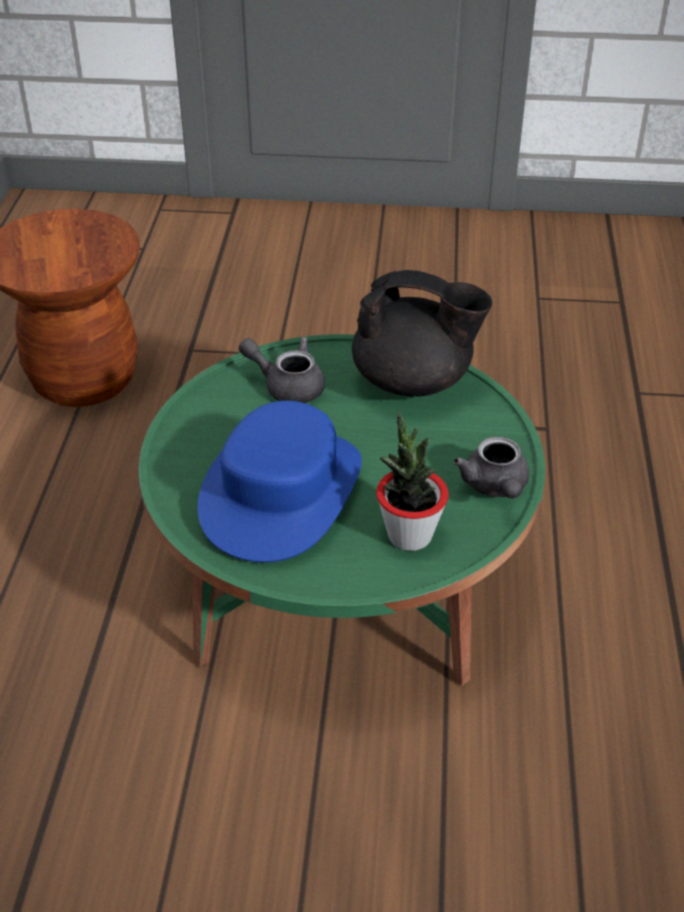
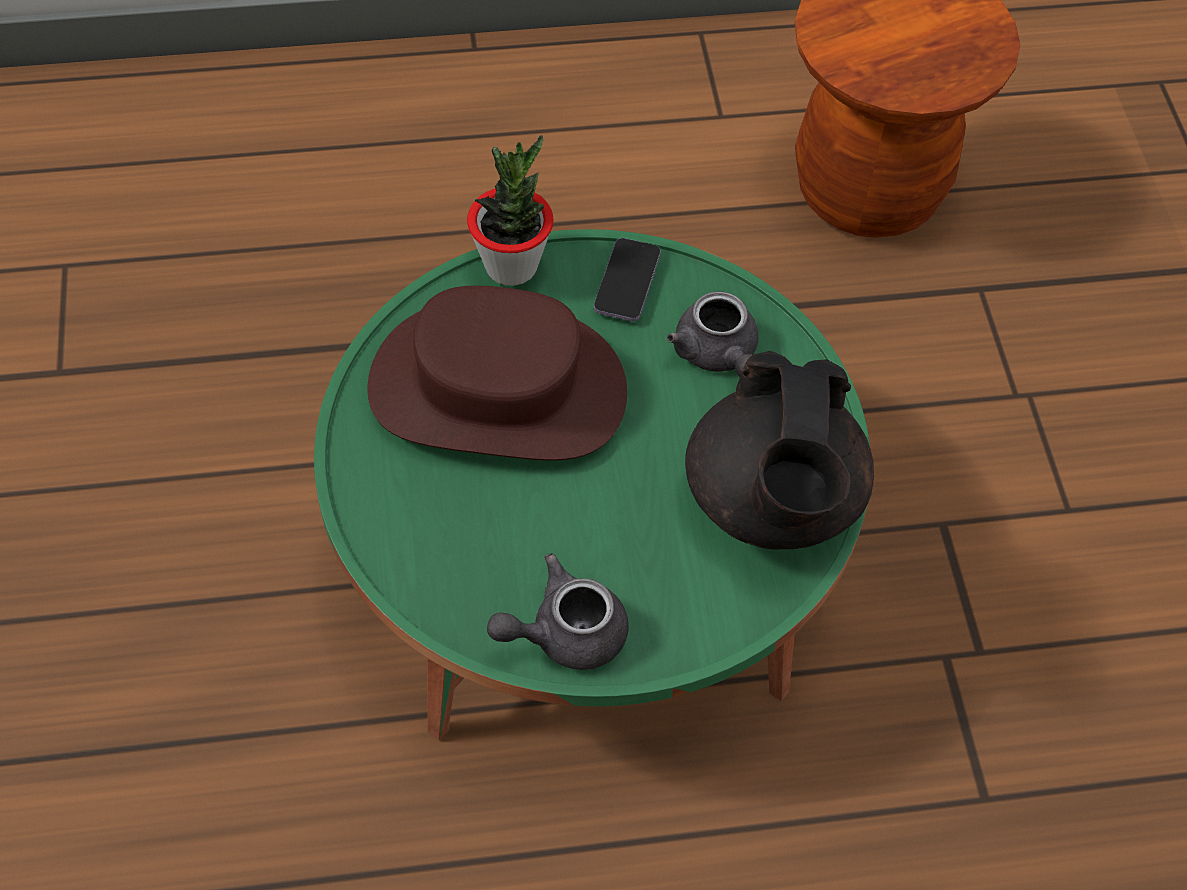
camera: 75 degrees right, 15 degrees up
(209, 414) = (627, 282): none -> phone
(281, 492) = (498, 388): blue hat -> brown hat
(287, 386) = (718, 355): grey teapot -> grey teapot turned 150 degrees clockwise
(409, 535) = (455, 544): potted plant -> potted plant (511, 265)

